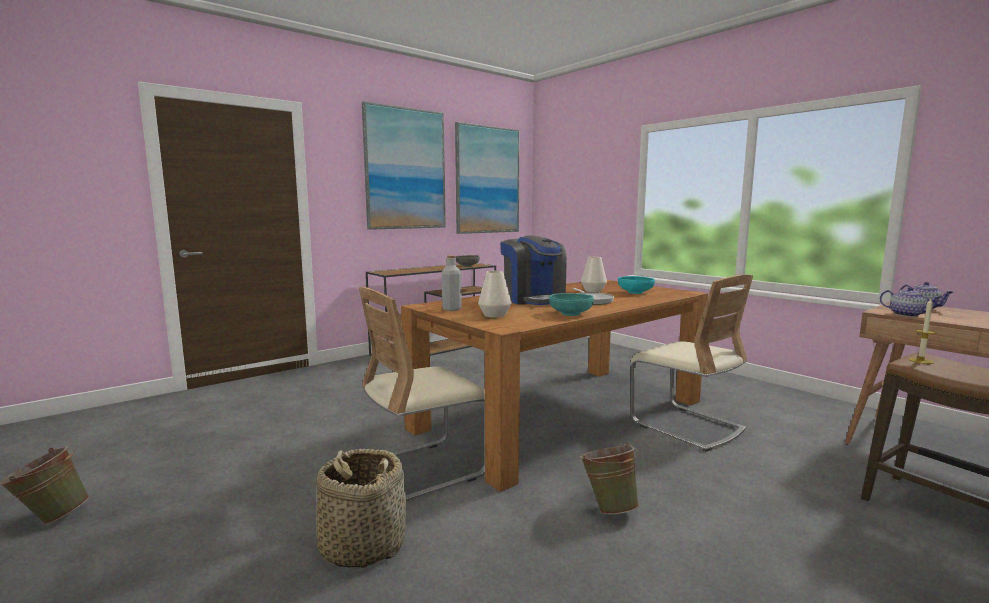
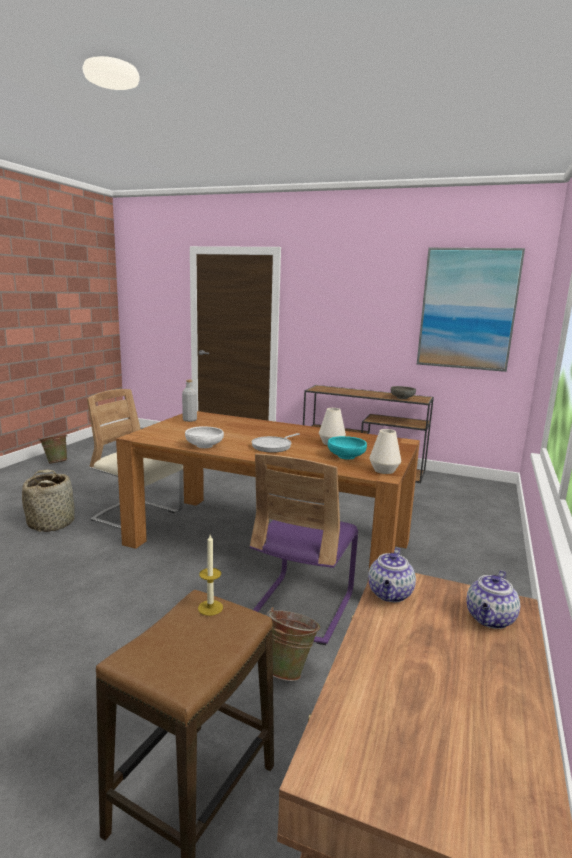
camera: 60 degrees right, 5 degrees up
(405, 169) = (365, 297): picture -> none
(494, 315) = (179, 430): white vase -> white vase (384, 470)
(534, 299) = (255, 432): coffee machine -> none
(570, 314) = (204, 446): turquoise bowl -> white bowl
(608, 507) = (118, 585): green bucket -> green bucket (290, 669)
(686, 426) = (302, 607): beige chair -> purple chair

